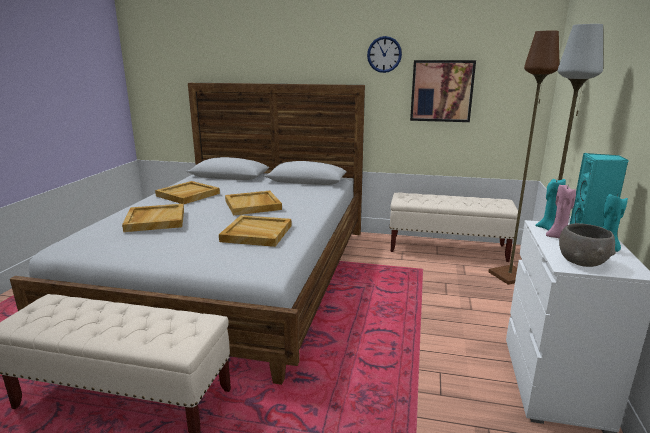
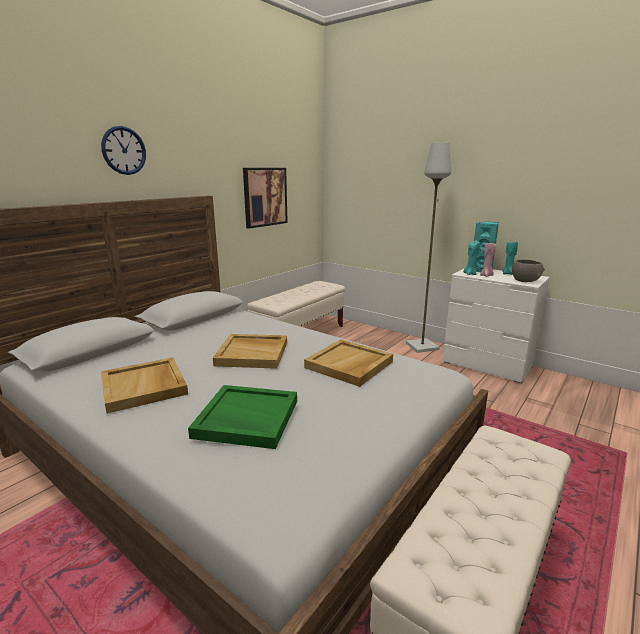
camera: 65 degrees left, 0 degrees up
(155, 220) = (246, 419): beige tray -> green tray
(384, 54) = (218, 161): wall clock -> wall clock (124, 150)
(509, 275) = (360, 333): brown floor lamp -> none

